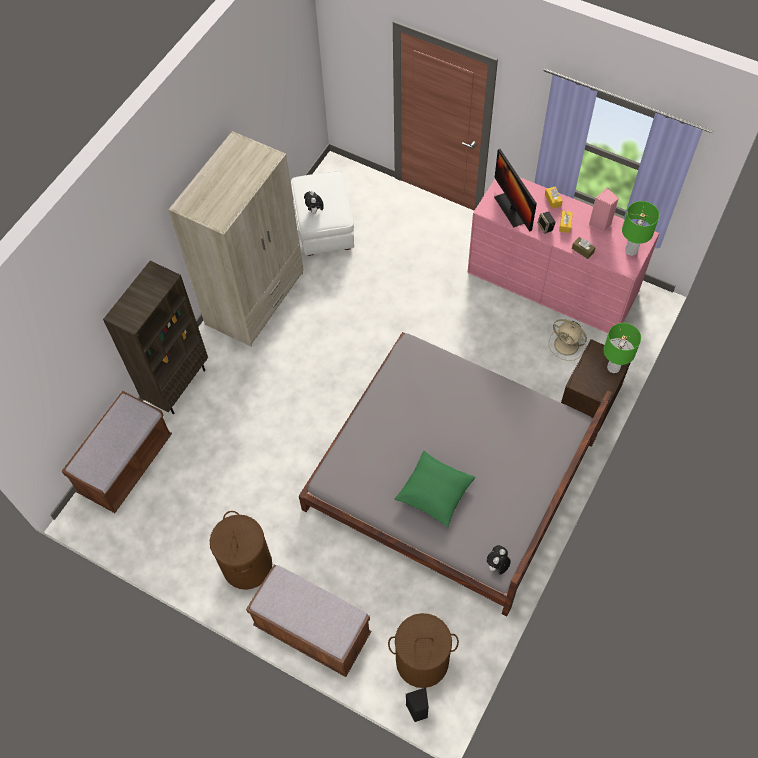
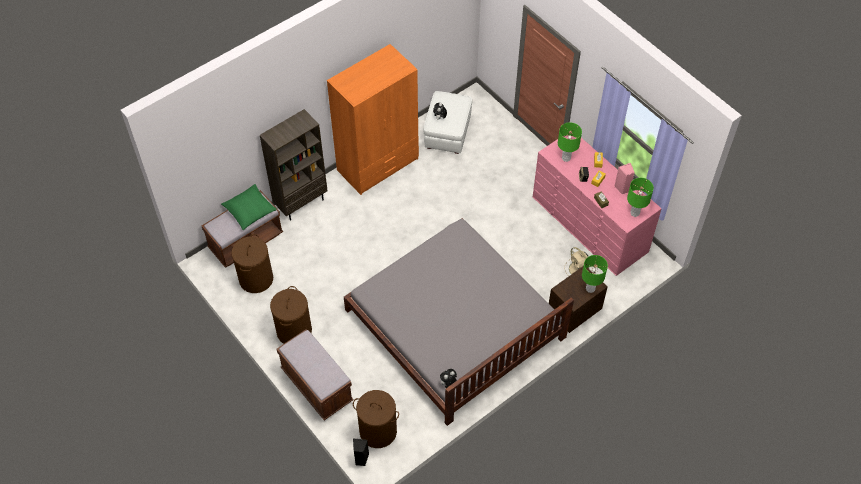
camera: 20 degrees right, 5 degrees down
(163, 512) = (256, 279): none -> brown laundry basket
(256, 298) = (378, 165): beige wardrobe -> orange wardrobe
(435, 491) = (431, 324): green pillow -> green pillow (249, 210)
(512, 209) = (566, 158): monitor -> green table lamp

